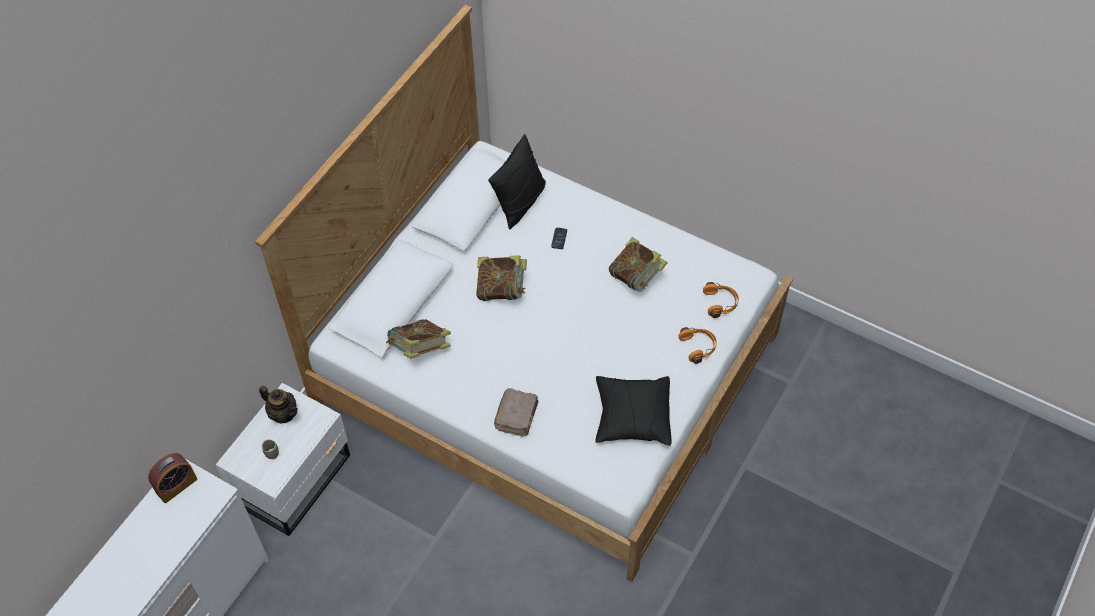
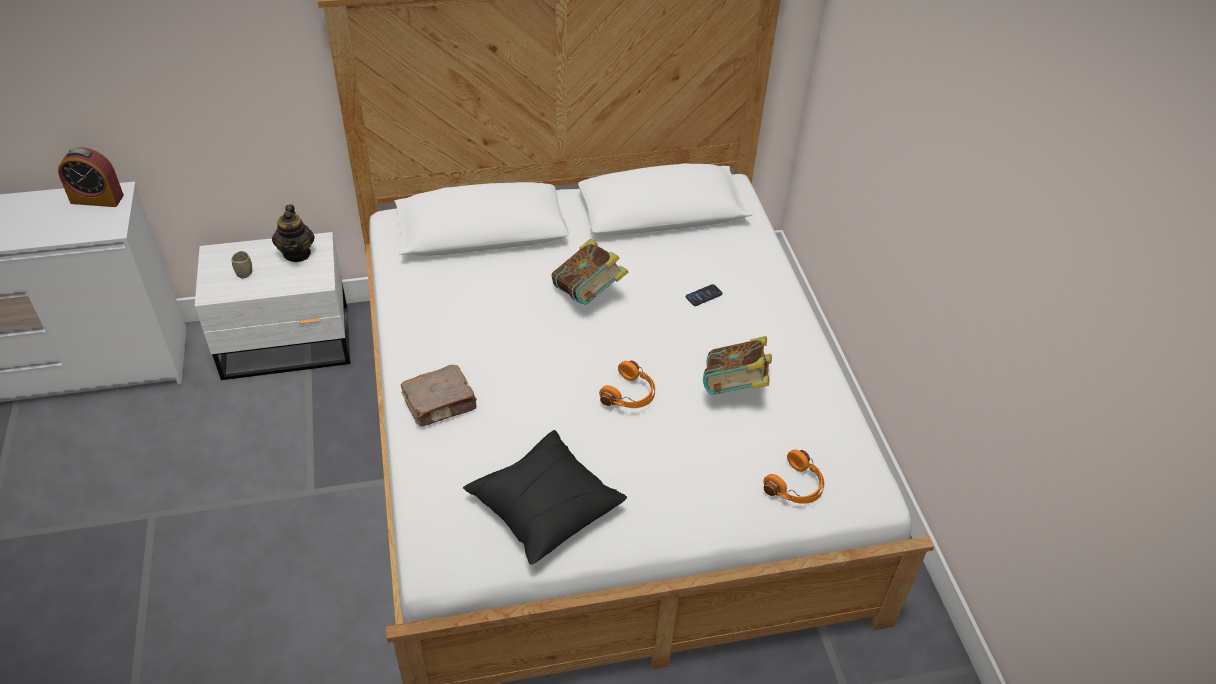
camera: 45 degrees right, 10 degrees down
(419, 350) = (446, 281): book -> none
(520, 202) = (709, 241): black pillow -> none
(698, 347) = (711, 507): orange headphones -> orange headphones (630, 395)

